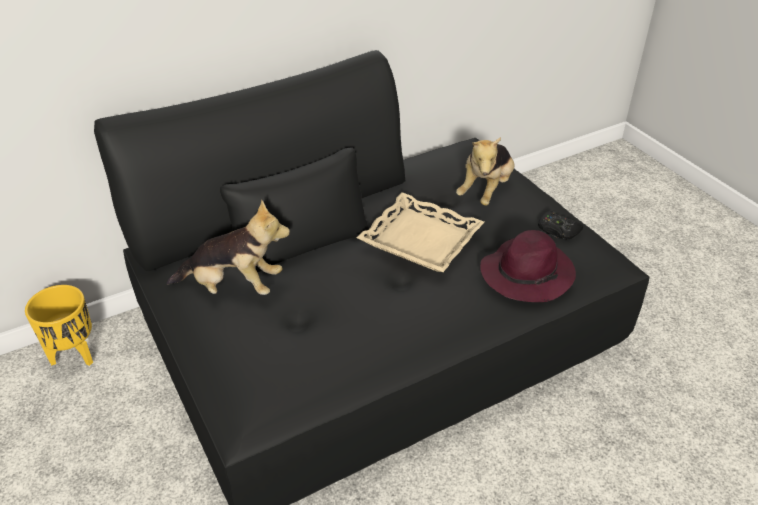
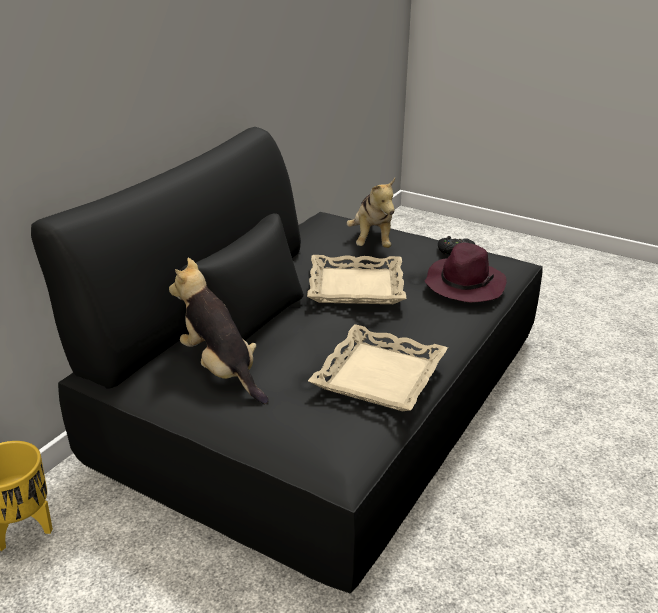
camera: 30 degrees left, 10 degrees down
(234, 286) = (221, 370): plush toy -> plush toy turned 105 degrees counterclockwise
(352, 345) = (378, 375): none -> beige tray

